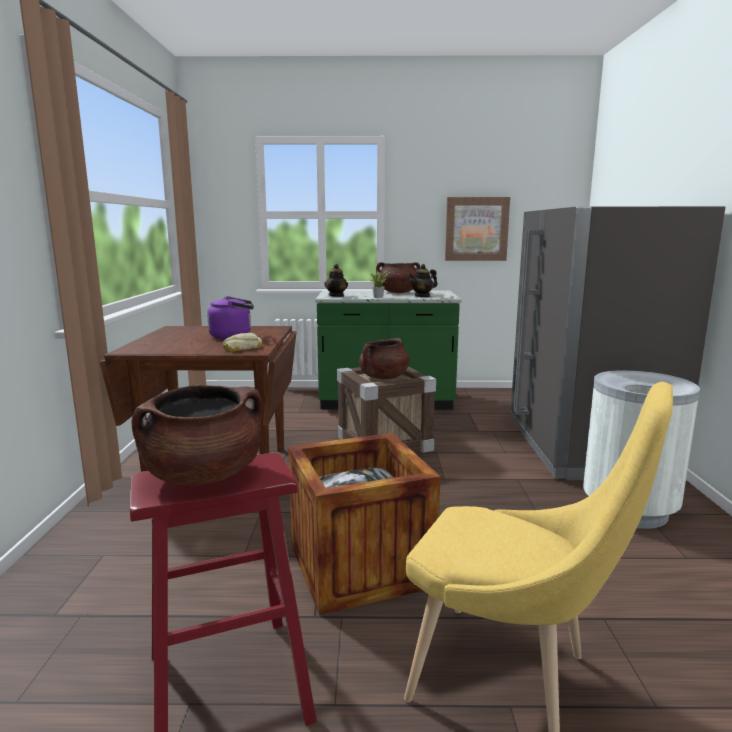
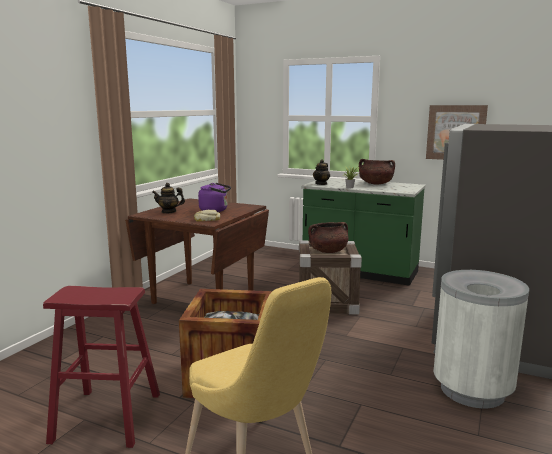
camera: 25 degrees right, 0 degrees up
(204, 476) = (92, 293): brown cooking pot -> none
(422, 296) = (388, 189): teapot -> teapot (169, 211)

